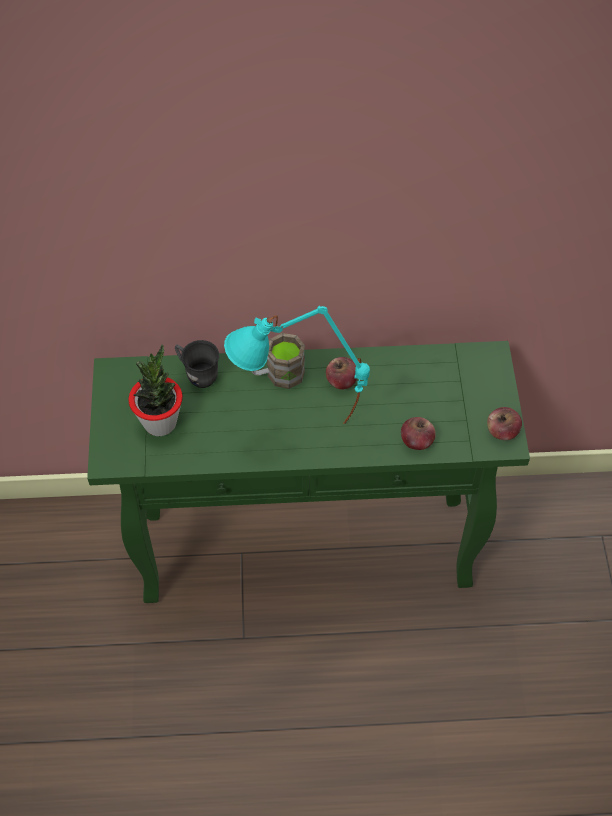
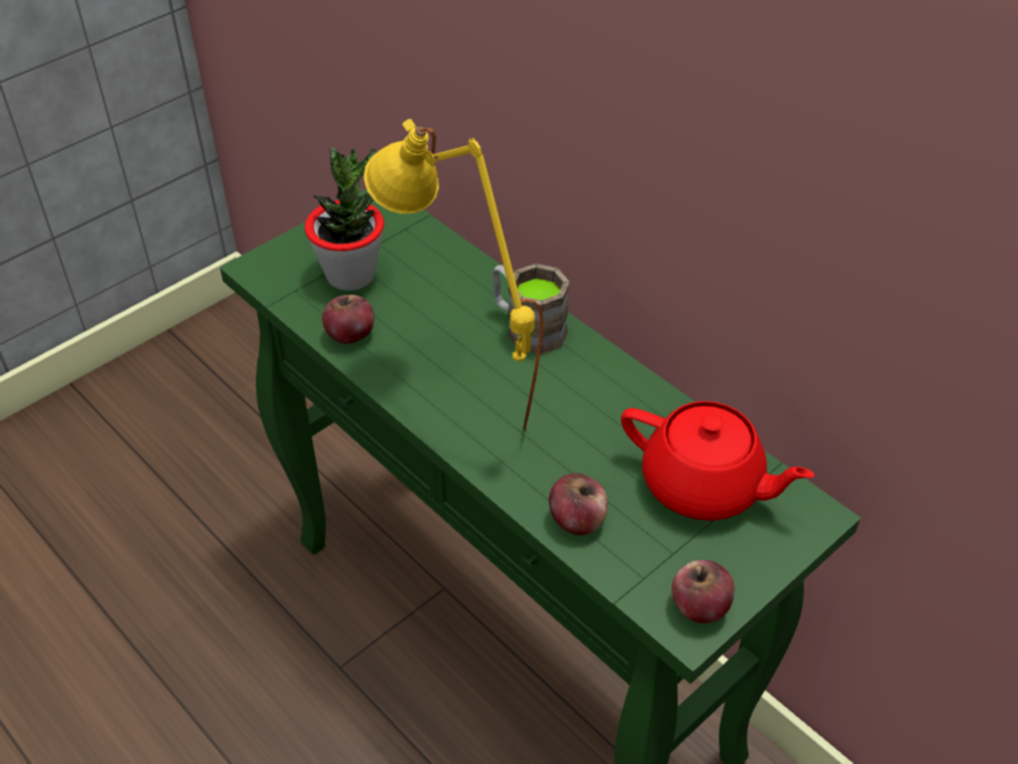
camera: 50 degrees right, 10 degrees down
(197, 375) = (449, 265): grey mug -> none
(298, 436) = (458, 399): turquoise table lamp -> yellow table lamp
(341, 381) = (584, 388): apple -> apple (350, 335)
(442, 381) = (704, 486): none -> red teapot

